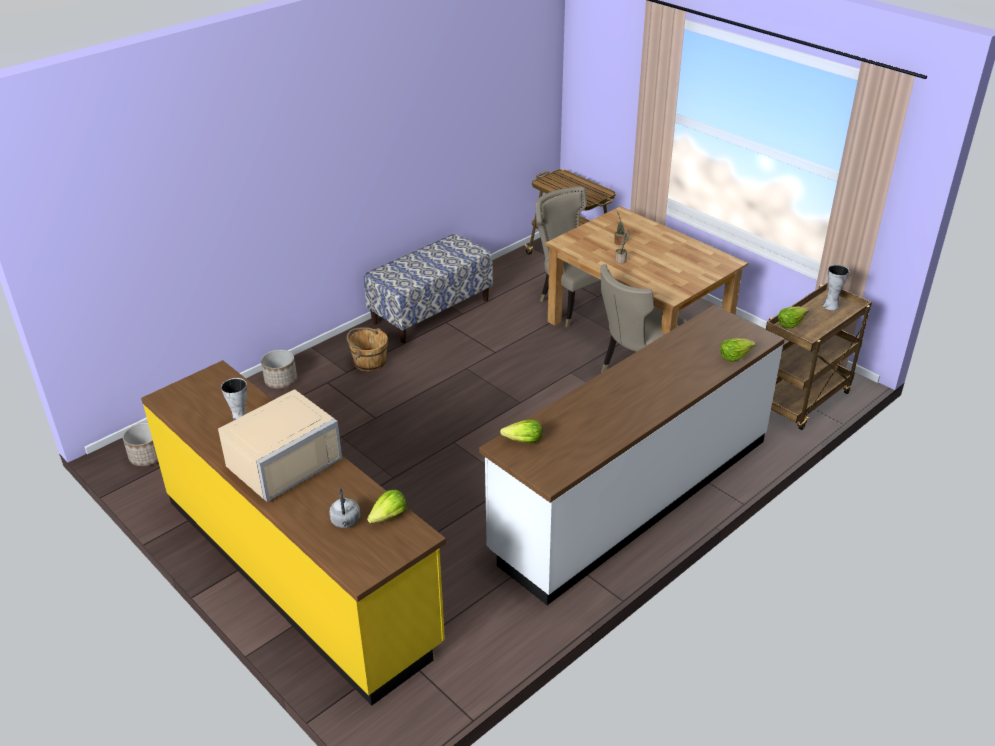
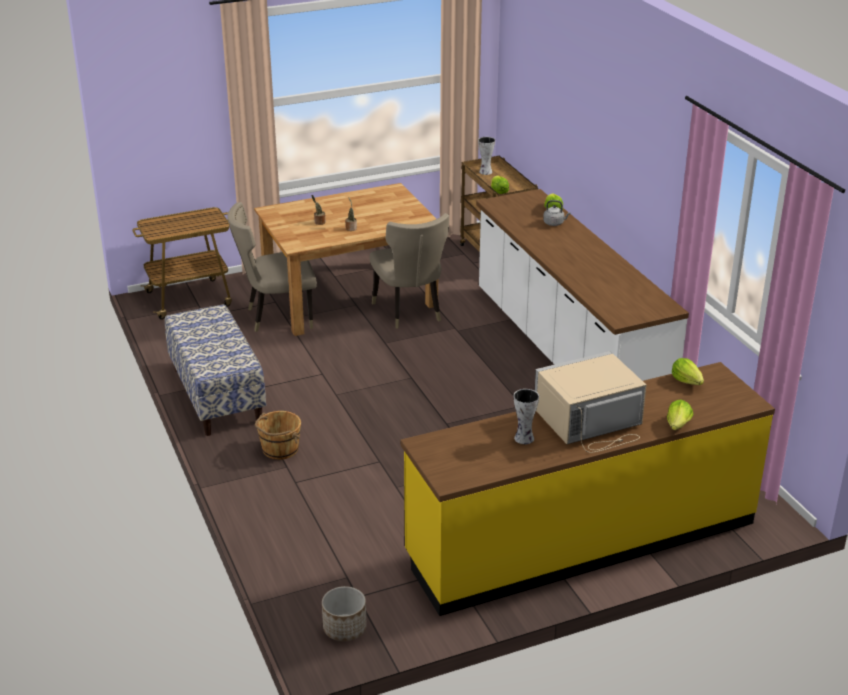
camera: 70 degrees left, 5 degrees down
(280, 461) = (590, 423): beige microwave -> beige microwave turned 90 degrees counterclockwise
(281, 381) = (268, 513): planter -> none
(346, 522) = (686, 401): grey kettle -> grey kettle (554, 223)
(523, 441) = (616, 309): lettuce -> lettuce (678, 425)

